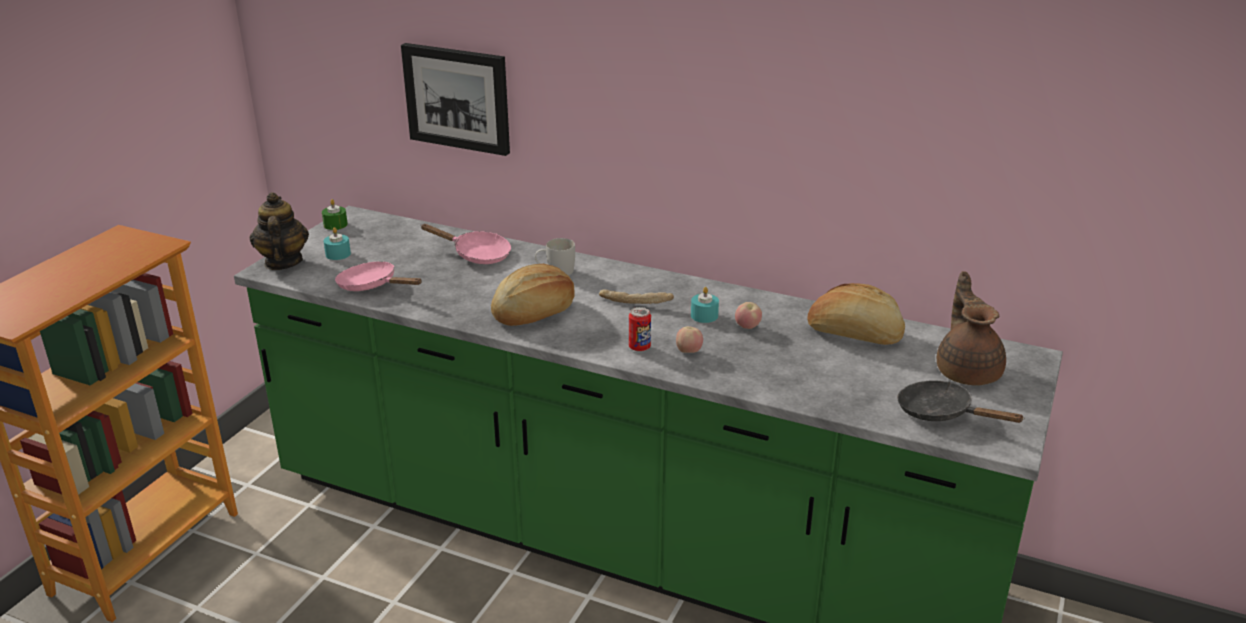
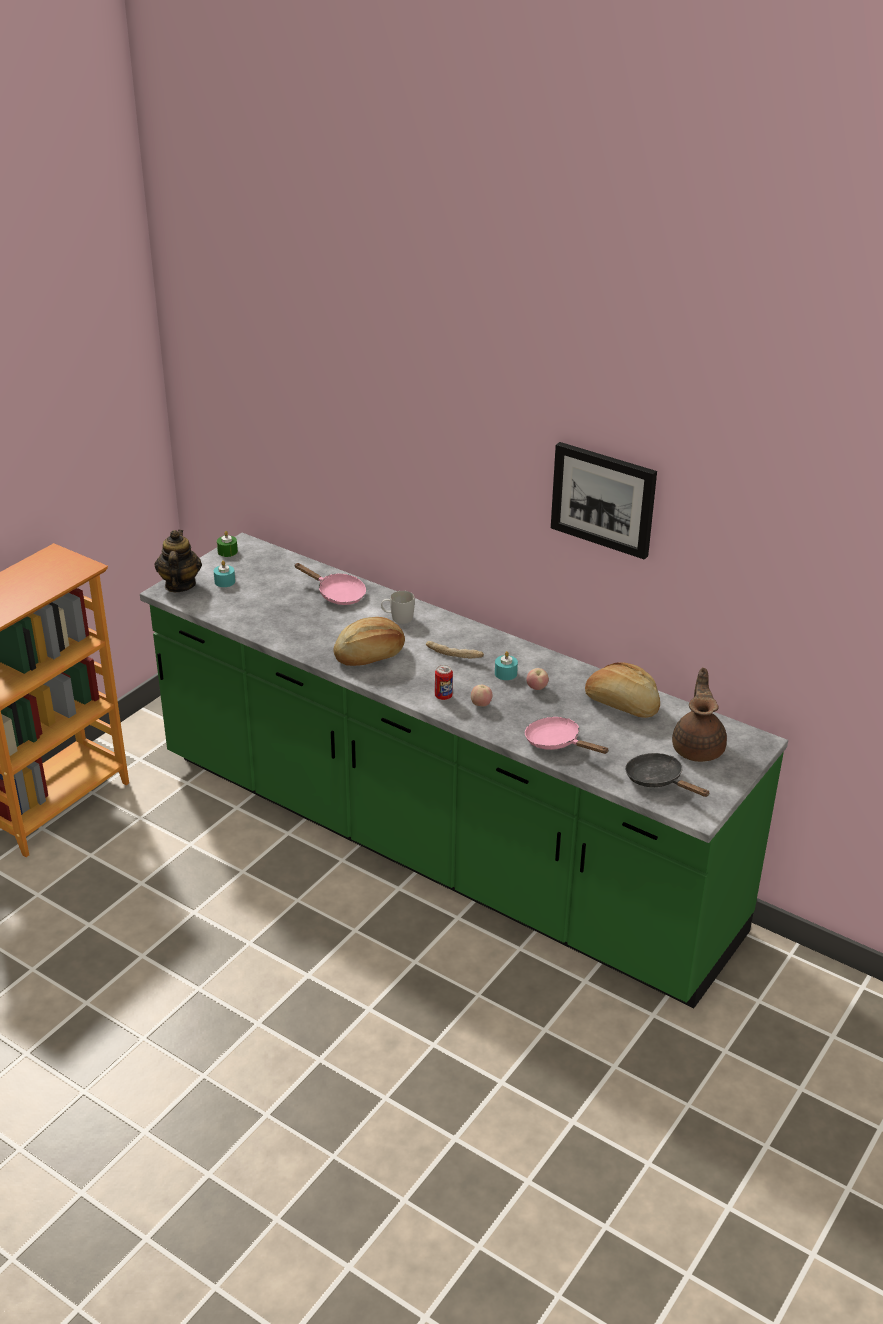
camera: 10 degrees right, 5 degrees up
(372, 286) = (246, 616): pink frying pan -> pink frying pan (557, 743)
(457, 98) = (333, 460): picture -> picture (604, 499)

